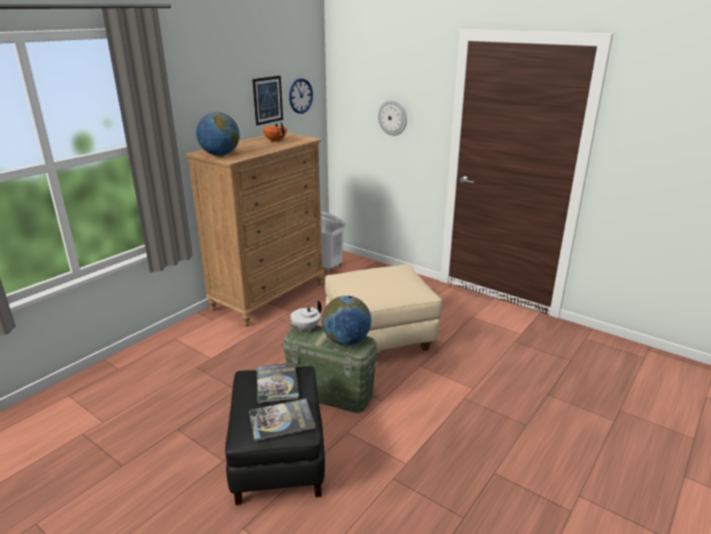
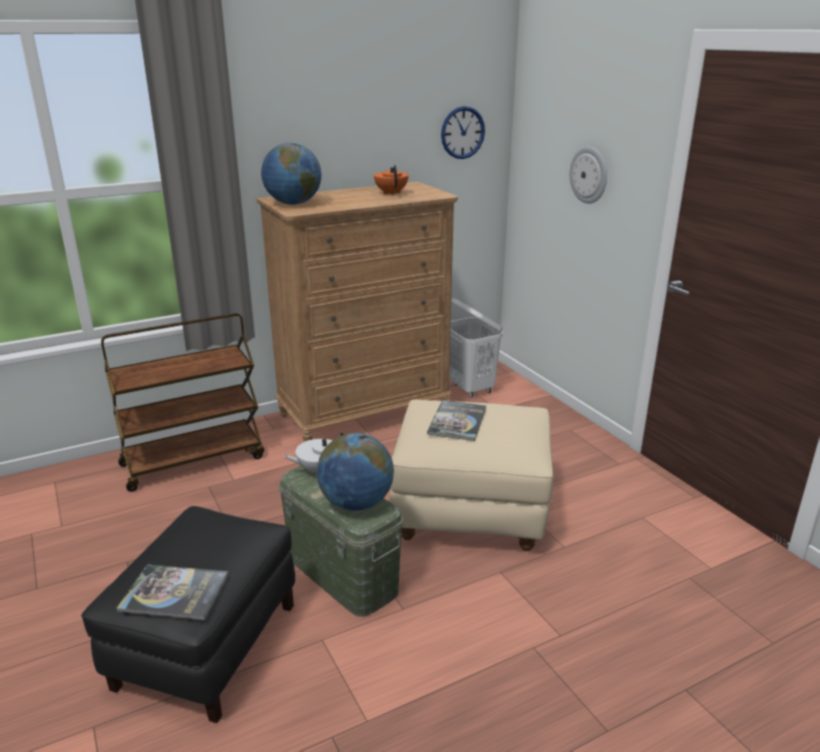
camera: 25 degrees right, 0 degrees up
(170, 353) = (194, 460): none -> brown cart
(267, 100) = (402, 134): picture -> none
(277, 383) = (216, 537): book -> book (457, 421)

